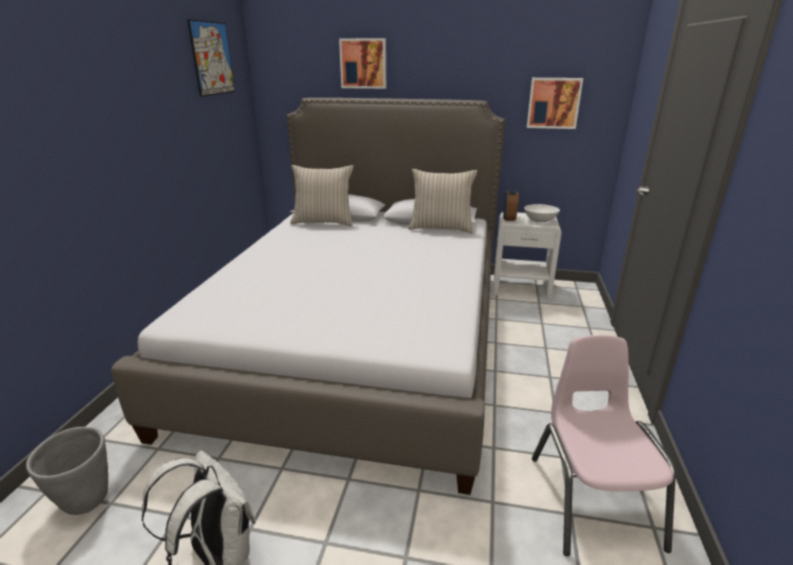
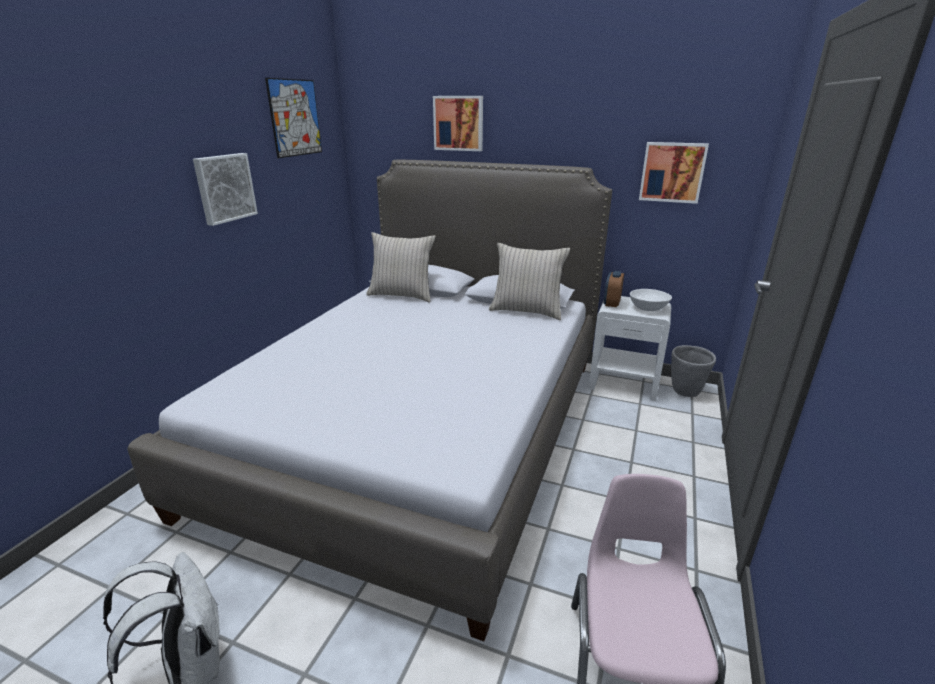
camera: 10 degrees right, 0 degrees up
(85, 501) = (88, 581): grey planter -> grey planter (685, 392)
(159, 124) = (224, 188): none -> picture

